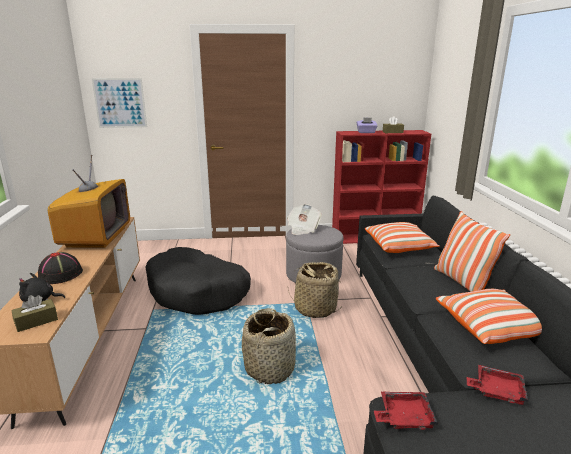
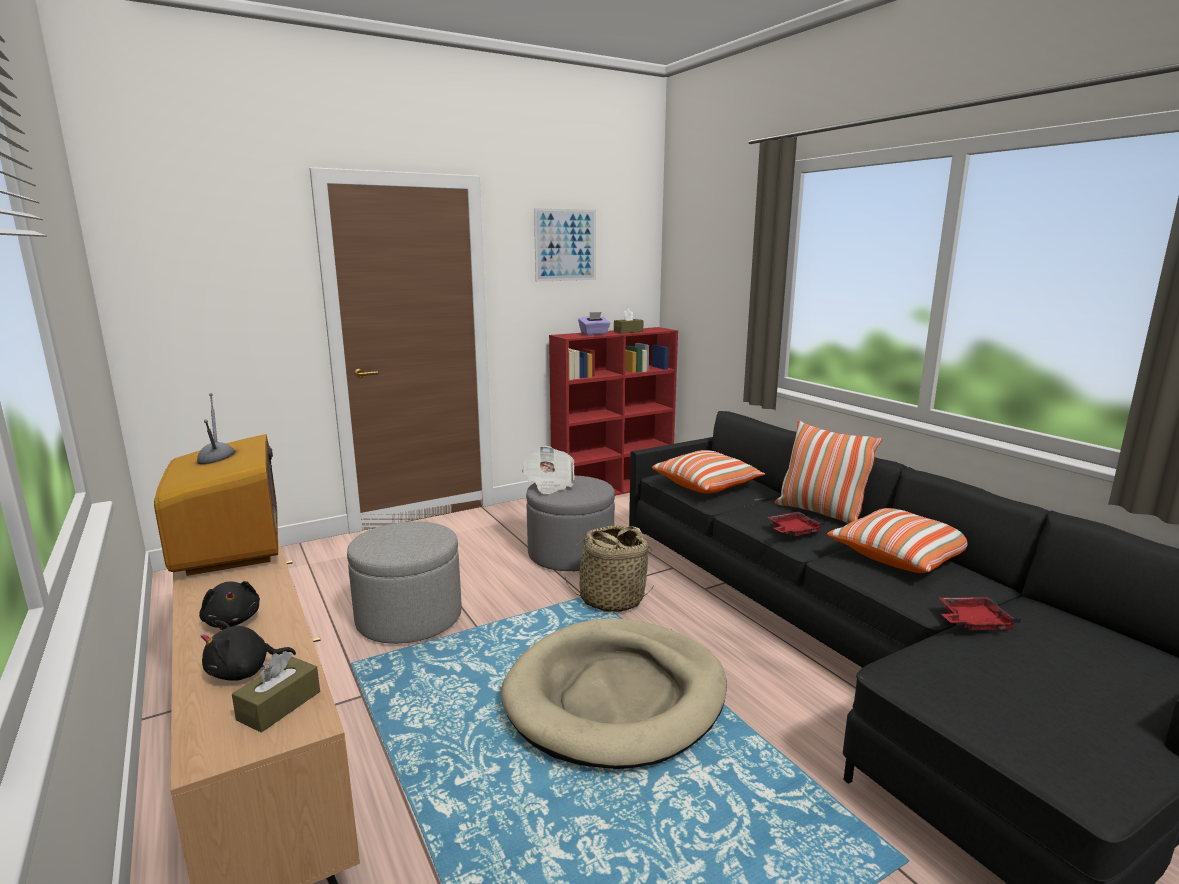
camera: 25 degrees left, 5 degrees down
(61, 274) = (232, 620): black hat -> black plush toy
(120, 103) = (179, 305): picture -> picture (565, 245)
(198, 292) = (409, 618): black dog bed -> grey ottoman
(270, 368) = (616, 696): basket -> beige dog bed
(404, 417) = (918, 679): red tray -> red tray (793, 531)

